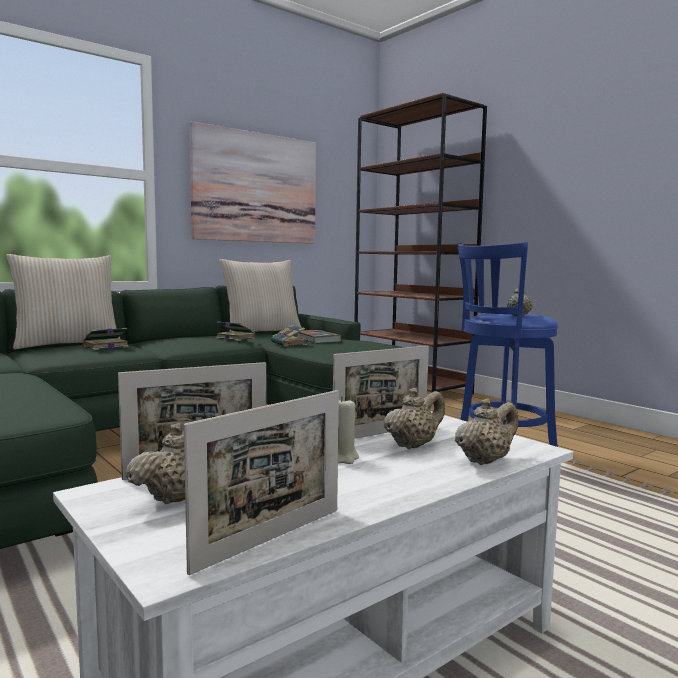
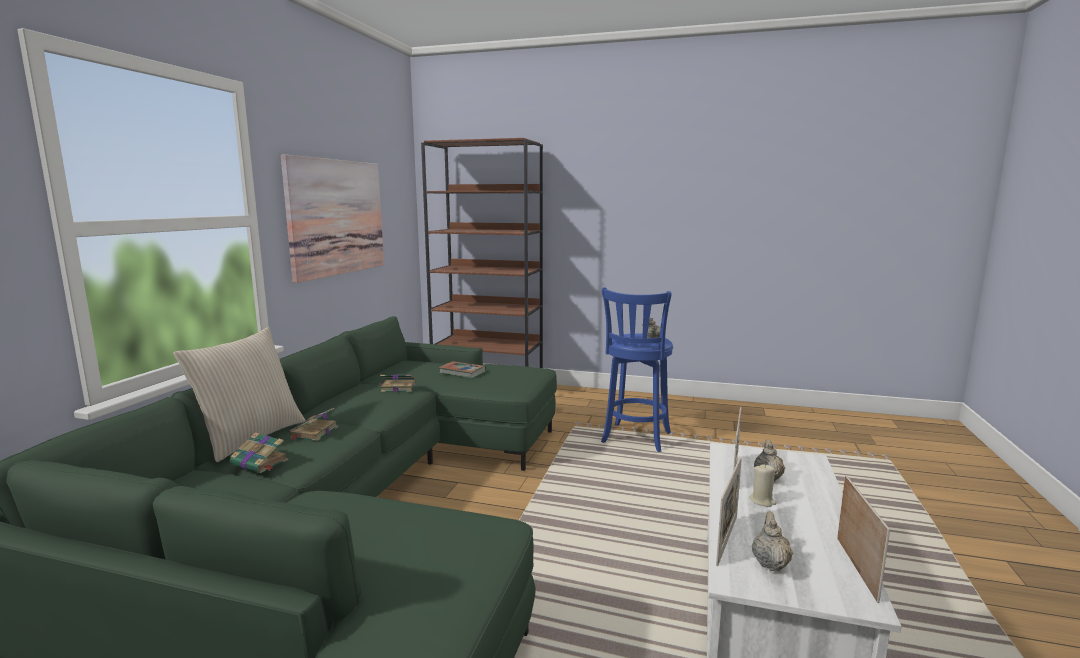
camera: 35 degrees left, 5 degrees up
(261, 332) = (387, 370): beige pillow -> none
(289, 344) = (453, 384): book -> book (260, 462)
(485, 460) = (814, 477): beige teapot -> none

